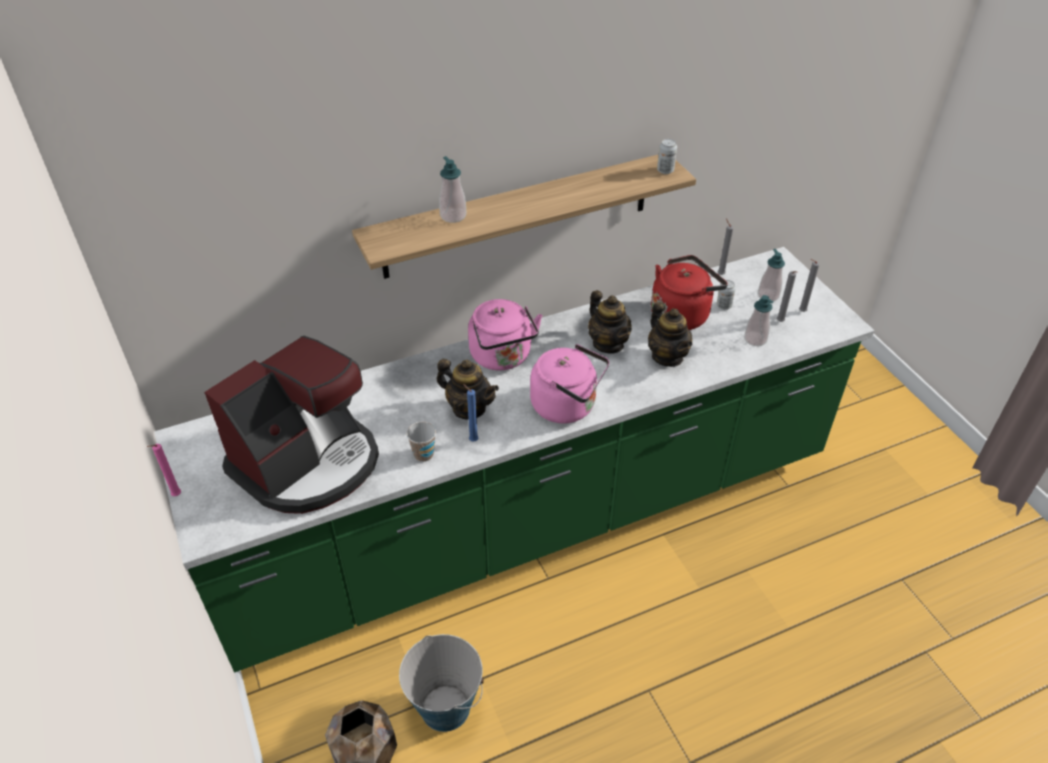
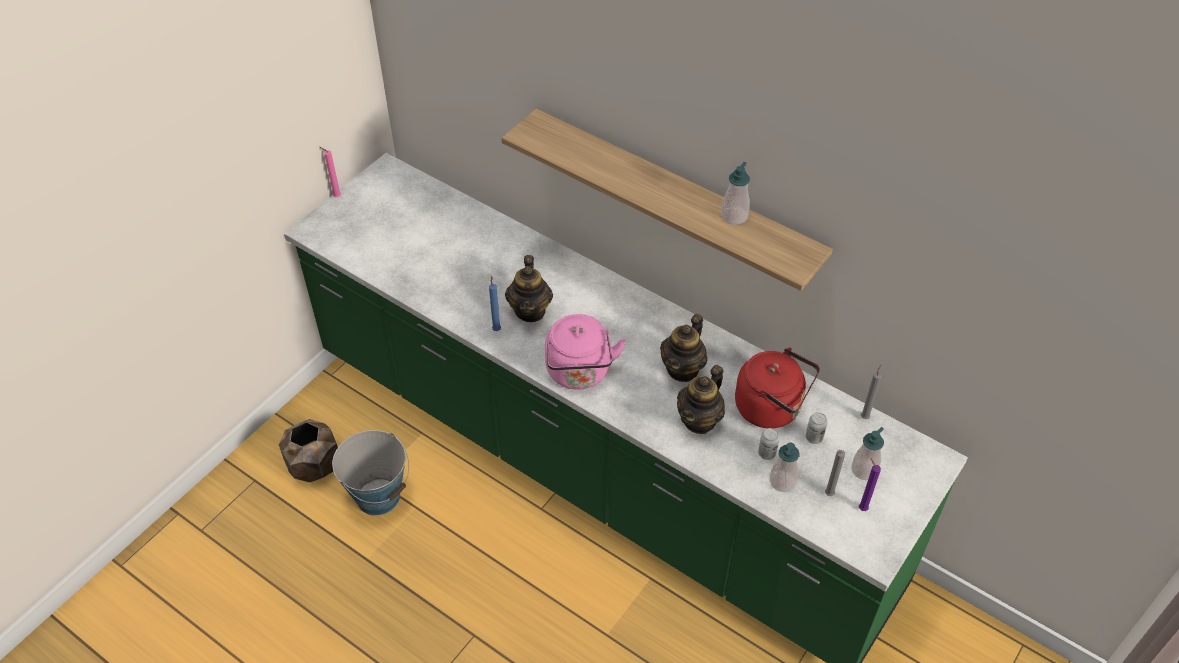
camera: 60 degrees right, 5 degrees up
(308, 463) = (409, 247): coffee machine -> none
(423, 454) = (461, 307): cup -> none
(453, 216) = (600, 153): soap dispenser -> soap dispenser (734, 216)
(502, 357) = (607, 304): pink kettle -> none
(665, 170) = (795, 258): can -> can (767, 453)
(801, 311) = (861, 508): grey candle -> purple candle

